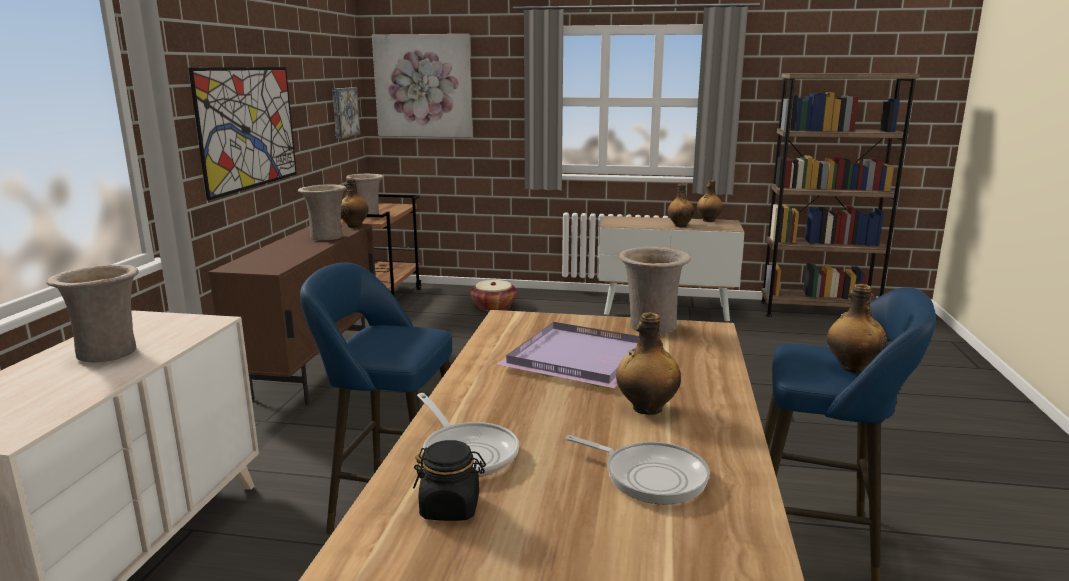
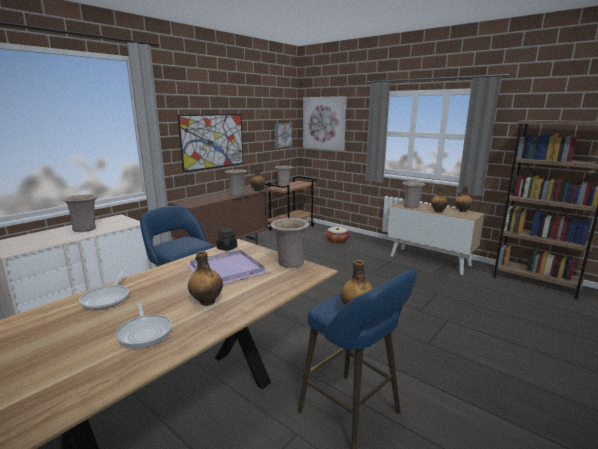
camera: 30 degrees right, 0 degrees up
(450, 507) = (61, 318): black jar -> black jar (227, 248)
(633, 223) = (411, 206): none -> beige vase

